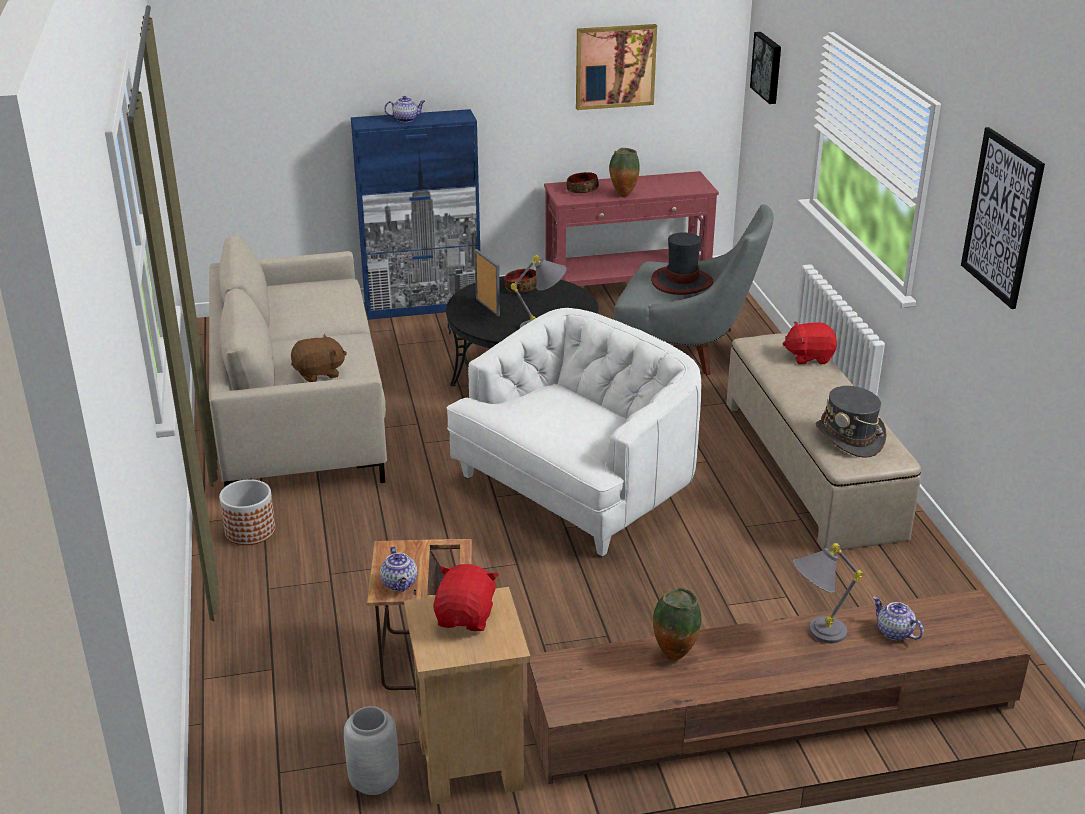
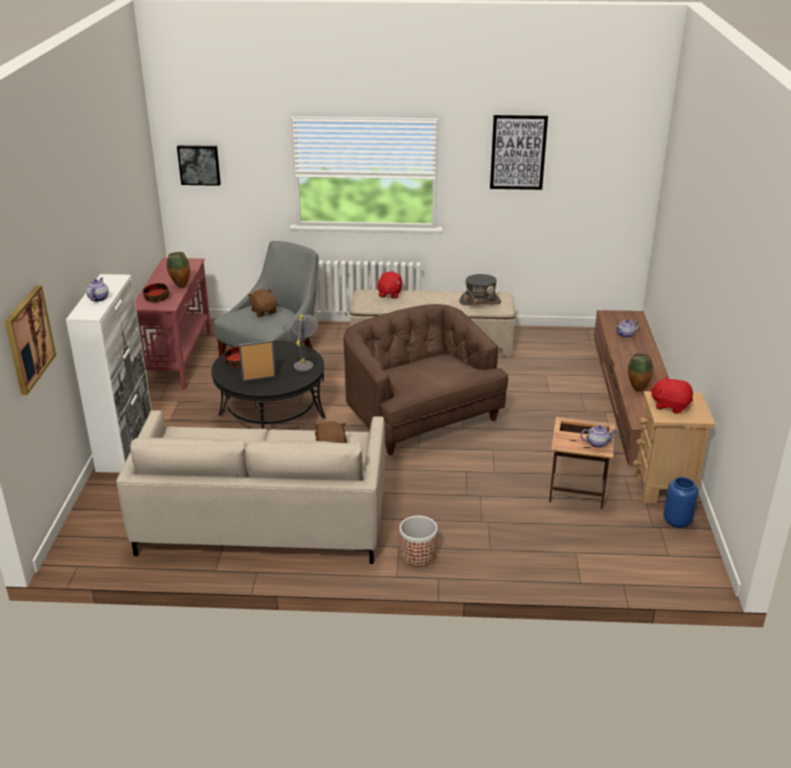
camera: 75 degrees left, 0 degrees up
(374, 780) = (676, 521): grey vase -> blue vase
(423, 306) = (125, 443): blue cabinet -> white cabinet
(576, 489) = (421, 418): white armchair -> brown armchair
(615, 66) = (128, 204): picture -> picture (28, 339)
(681, 282) = (264, 311): hat -> brown plush toy
(814, 633) = (624, 352): grey table lamp -> none

